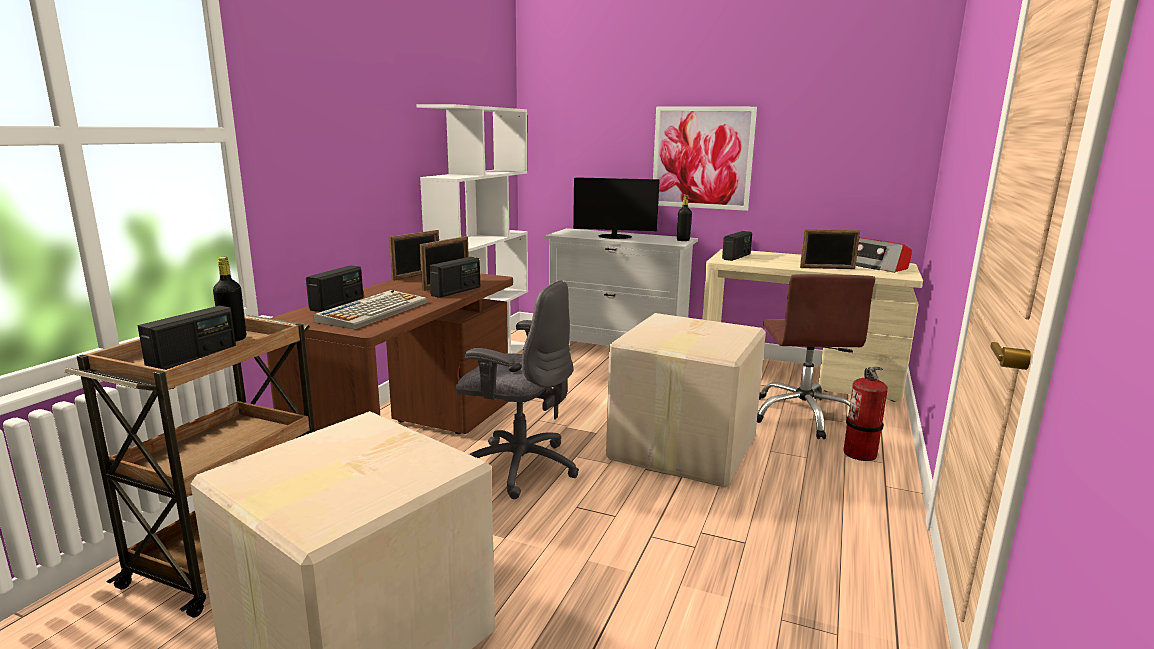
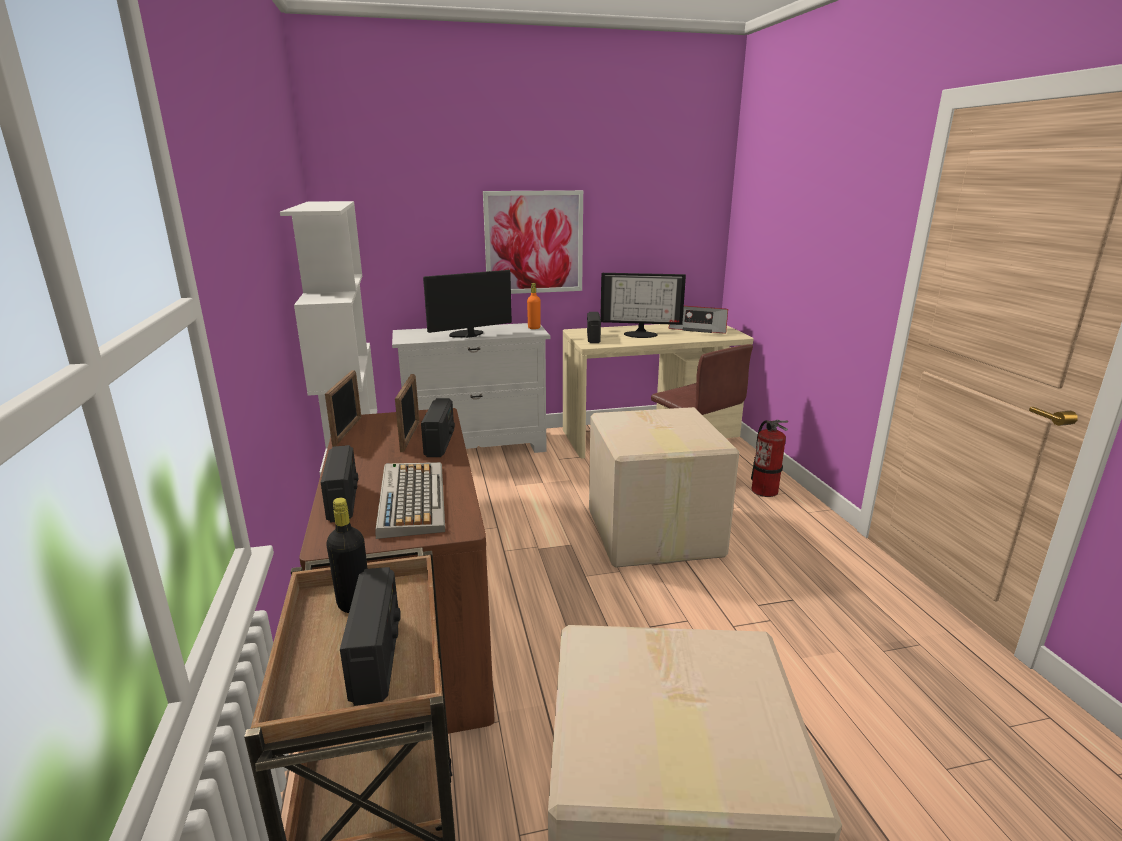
camera: 35 degrees left, 5 degrees up
(519, 466) = (552, 608): grey office chair -> none
(683, 240) = (534, 328): black bottle -> orange bottle
(794, 260) = (641, 334): none -> monitor
(827, 268) = (677, 338): picture frame -> none

